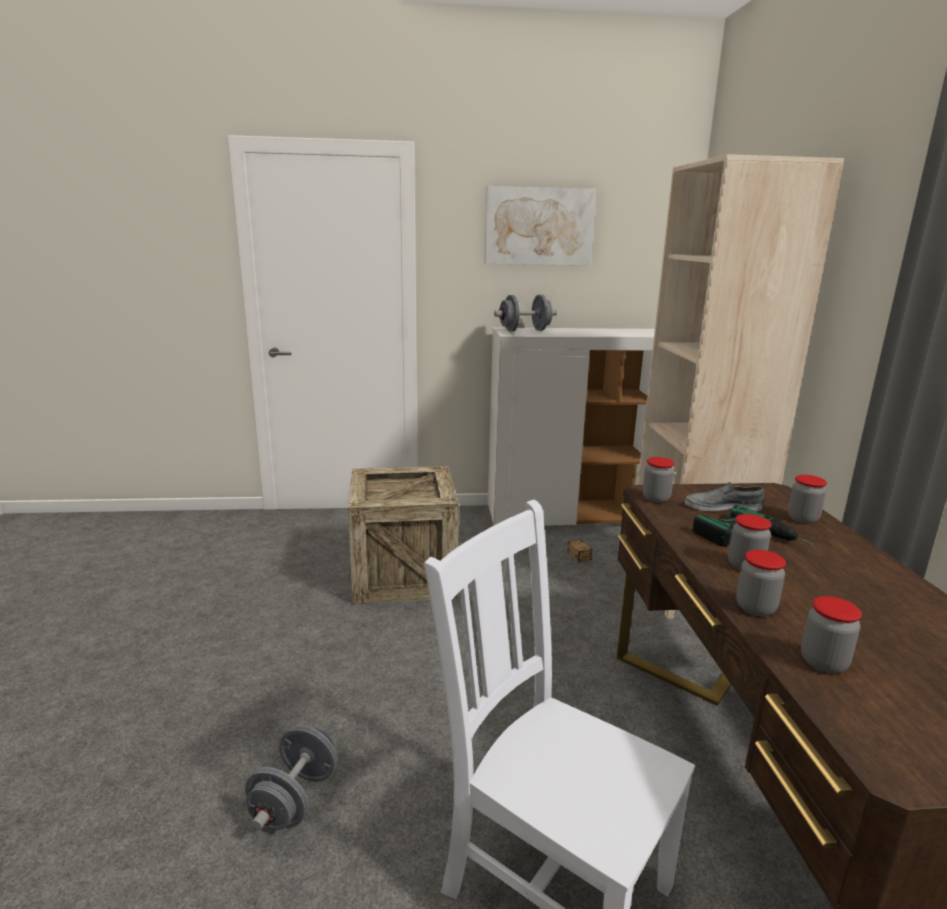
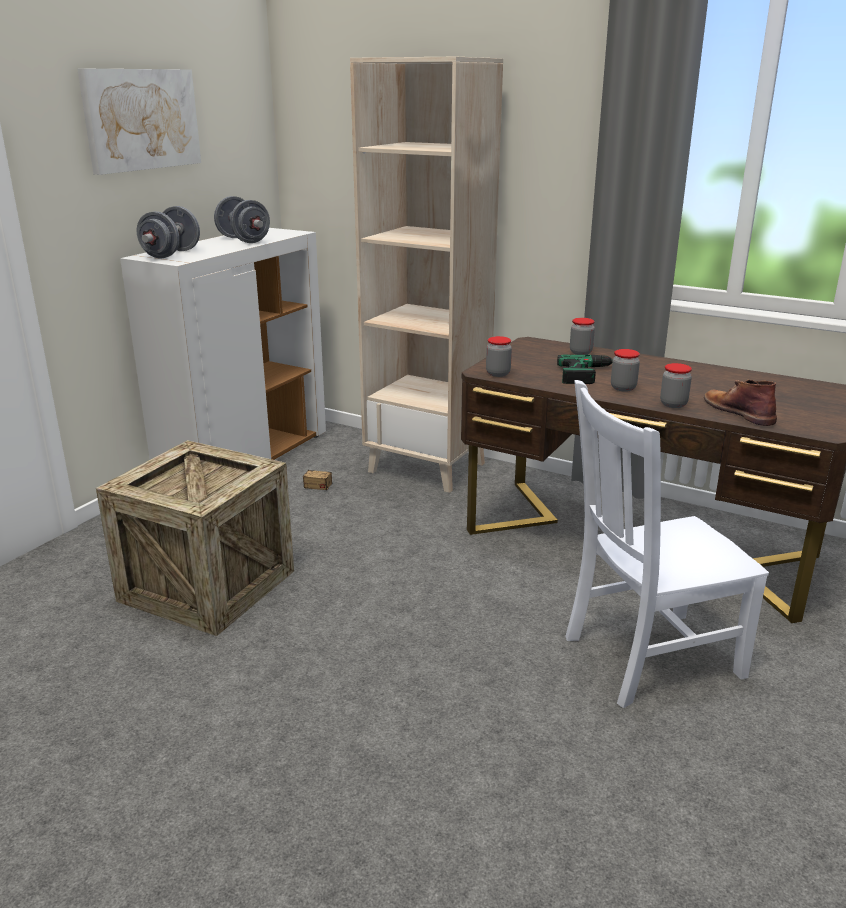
camera: 55 degrees left, 5 degrees up
(295, 800) = (473, 758): grey dumbbell -> grey dumbbell (243, 240)
(722, 507) = (536, 363): grey shoe -> none
(823, 662) = (738, 411): jar -> brown boot

